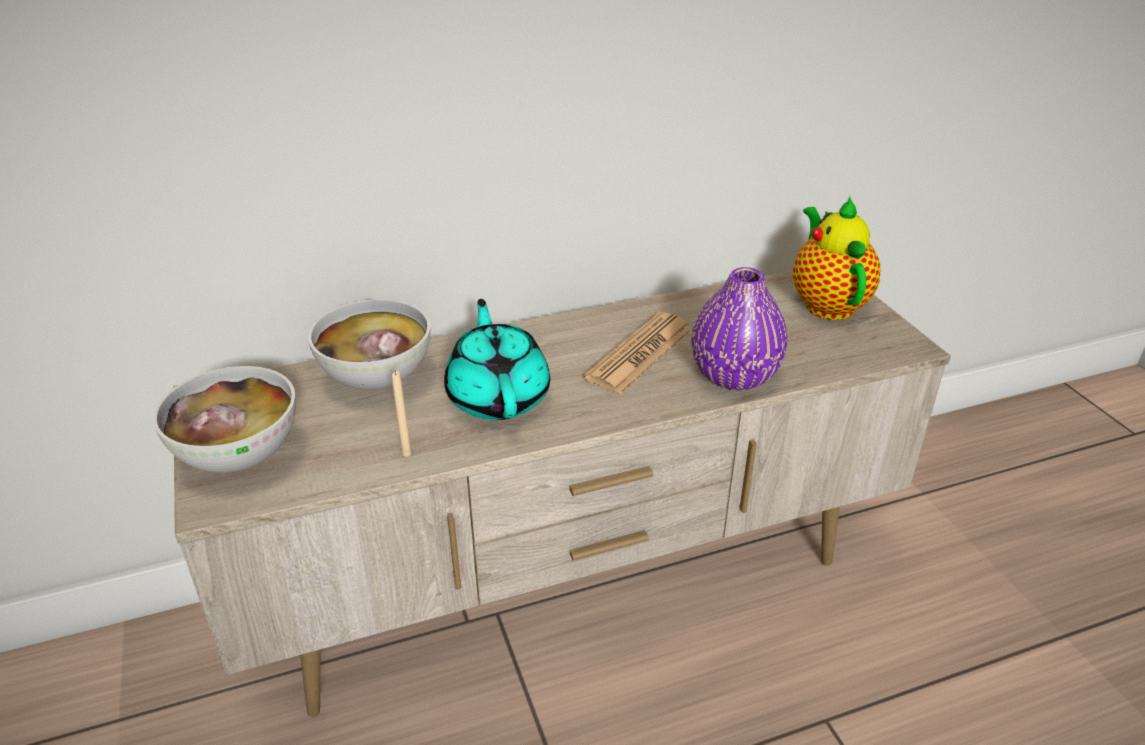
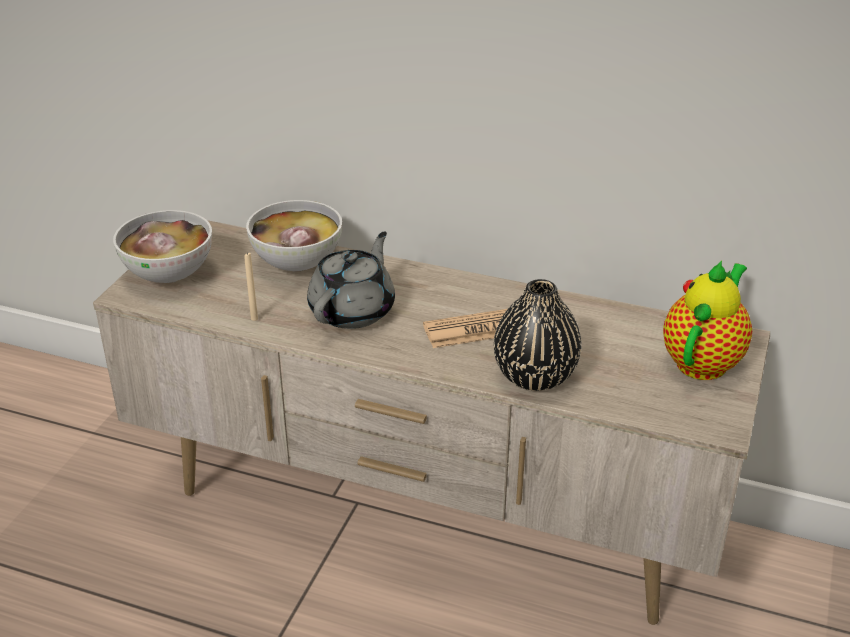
camera: 40 degrees right, 0 degrees up
(498, 396) = (353, 310): turquoise teapot -> grey teapot
(734, 376) = (535, 376): purple vase -> black vase

